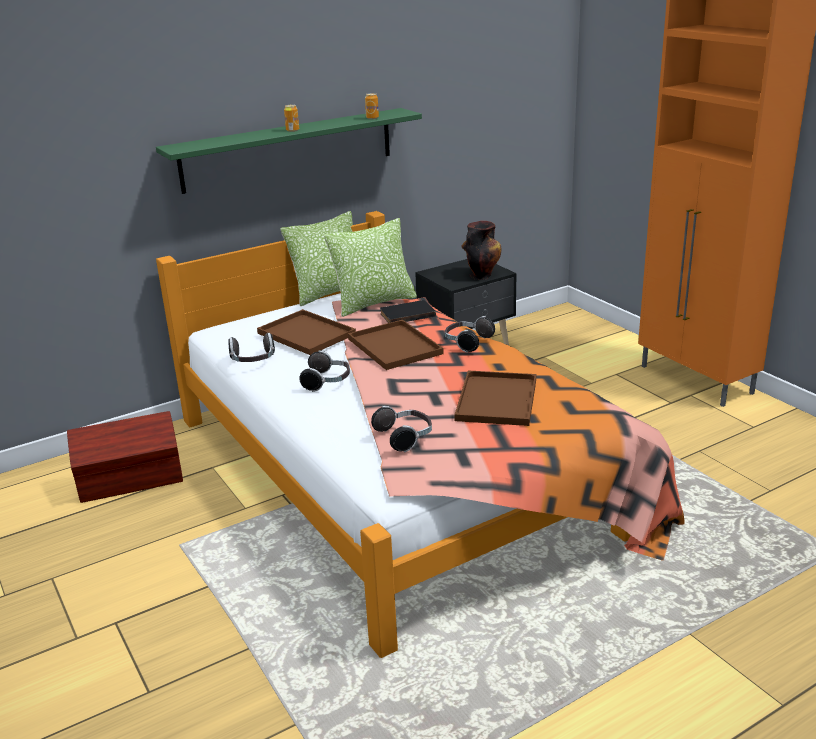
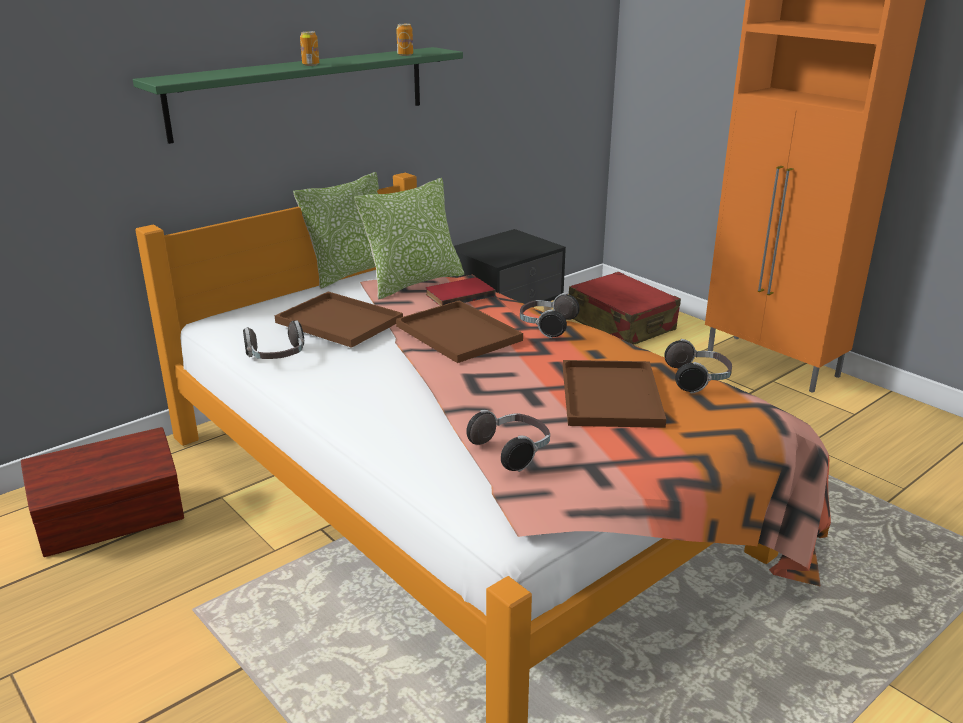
camera: 10 degrees left, 0 degrees up
(327, 382) = (382, 381): headphones -> headphones (698, 380)
(406, 314) = (458, 294): black book -> red book
(481, 275) = (526, 249): vase -> none
(572, 341) = (621, 324): none -> red suitcase

